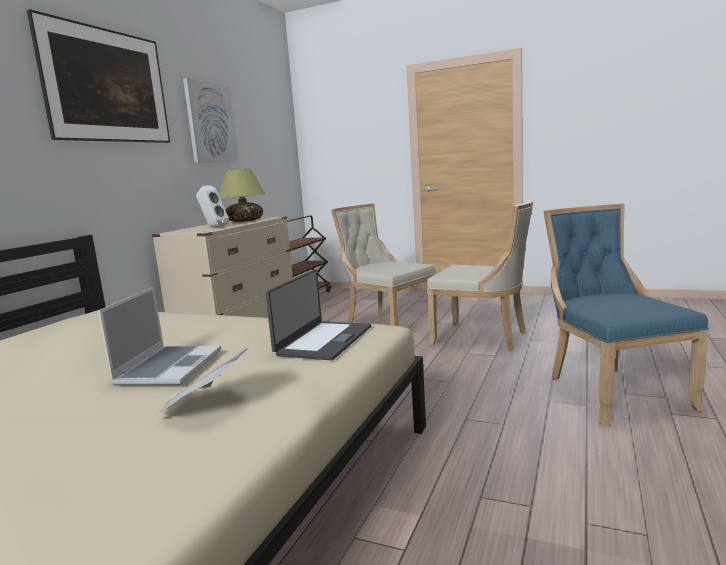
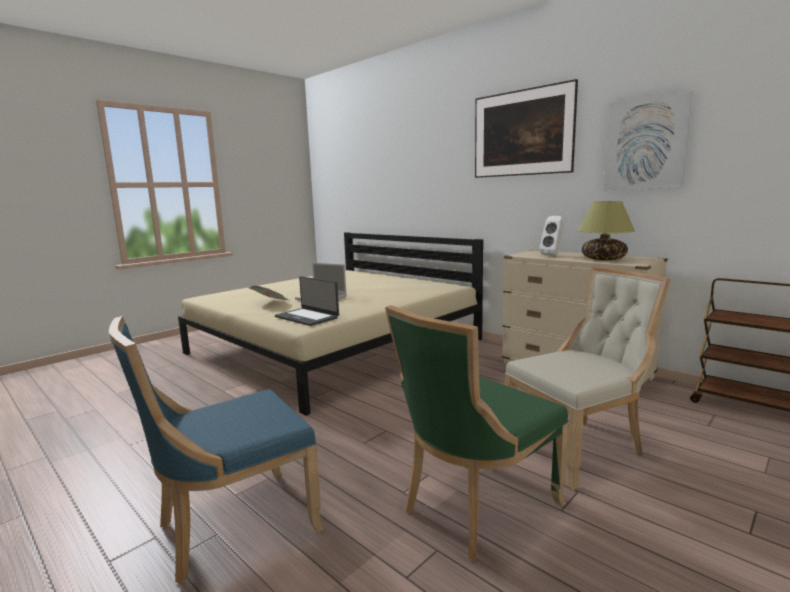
camera: 110 degrees right, 0 degrees up
(483, 338) = (475, 507): beige chair -> green chair
(612, 392) = (232, 526): blue chair -> blue chair turned 135 degrees clockwise

